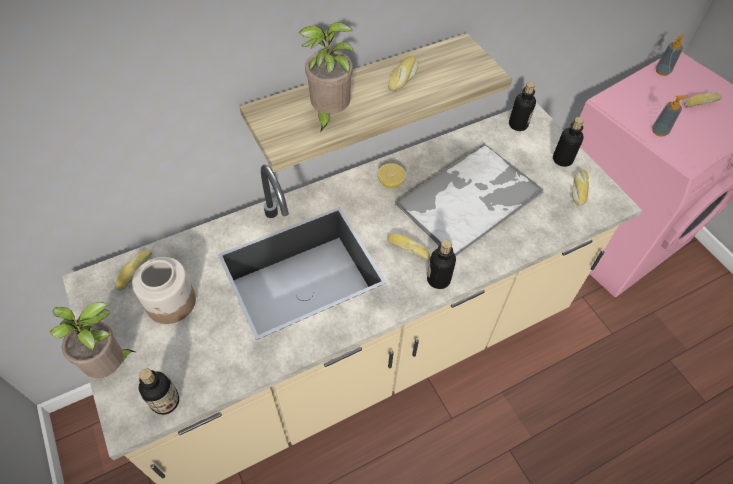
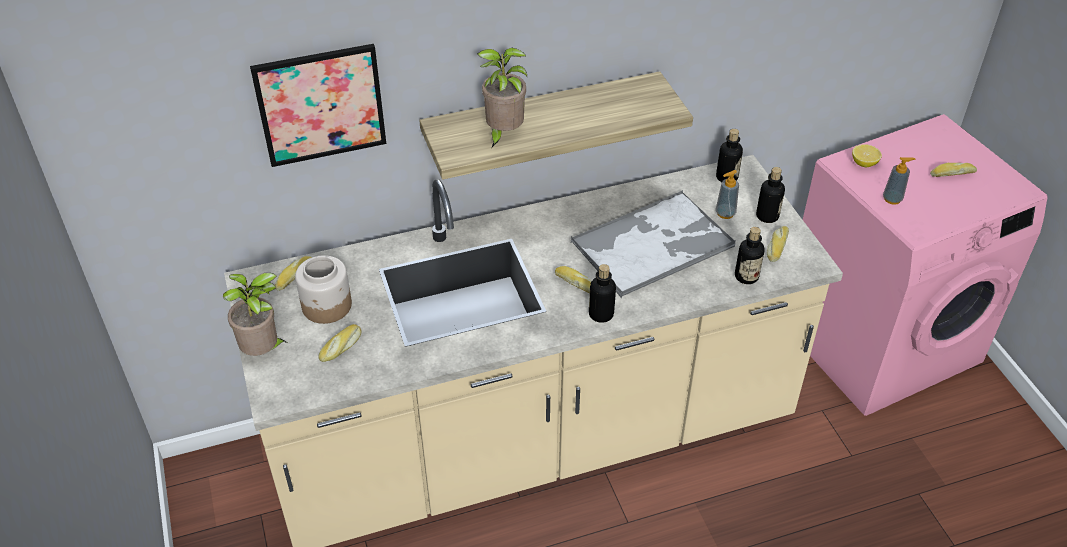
camera: 10 degrees right, 10 degrees down
(129, 103) = (320, 105): none -> picture
(165, 401) = (311, 386): bottle -> bottle (746, 276)
(391, 182) = (571, 220): lemon -> lemon (864, 163)
(403, 78) = (583, 108): bread -> bread (341, 347)
(662, 71) = (917, 137): soap dispenser -> soap dispenser (725, 213)

